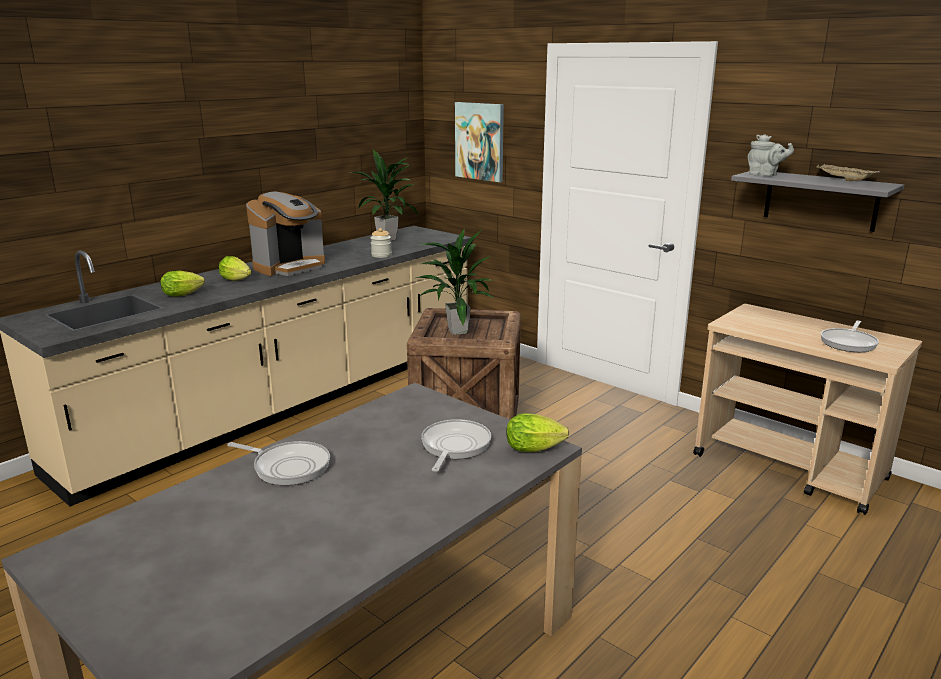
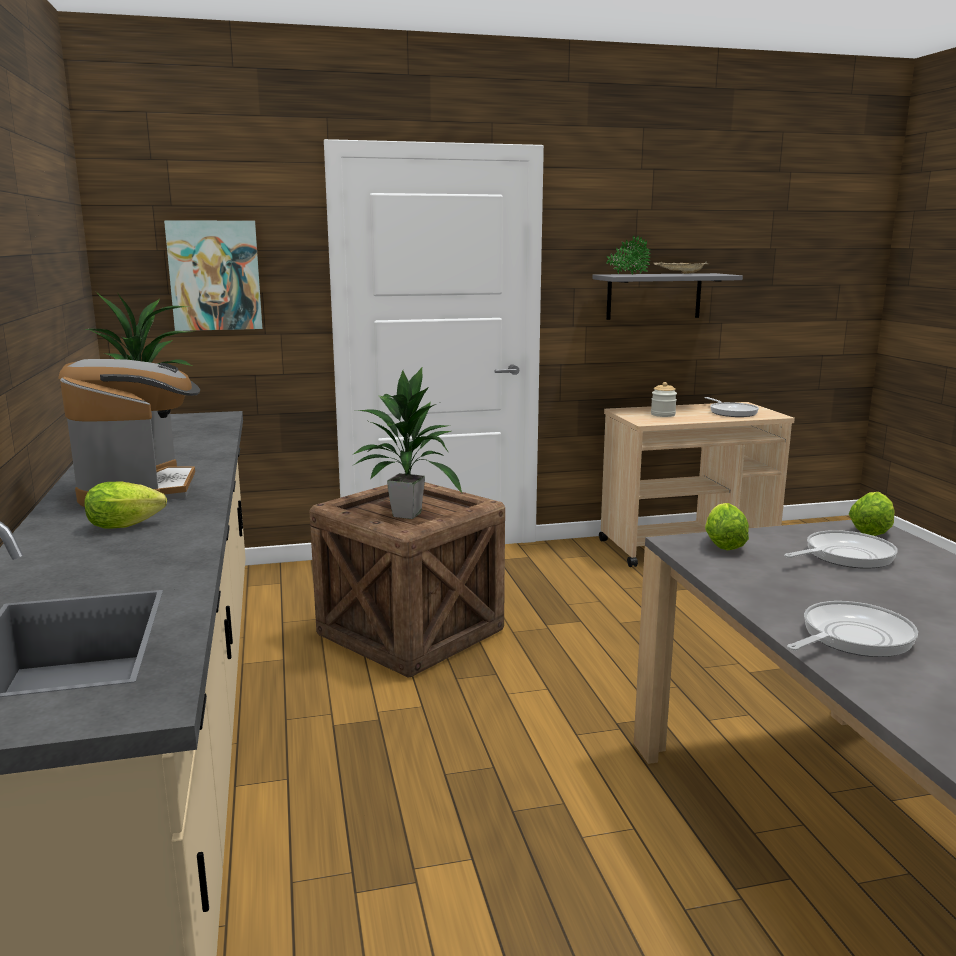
camera: 55 degrees left, 5 degrees down
(184, 294) = (118, 566): lettuce -> lettuce (723, 543)
(381, 255) = (213, 448): jar -> jar (663, 414)
(454, 446) = (844, 556): frying pan -> frying pan turned 105 degrees clockwise
(765, 175) = (627, 275): grey teapot -> potted plant

